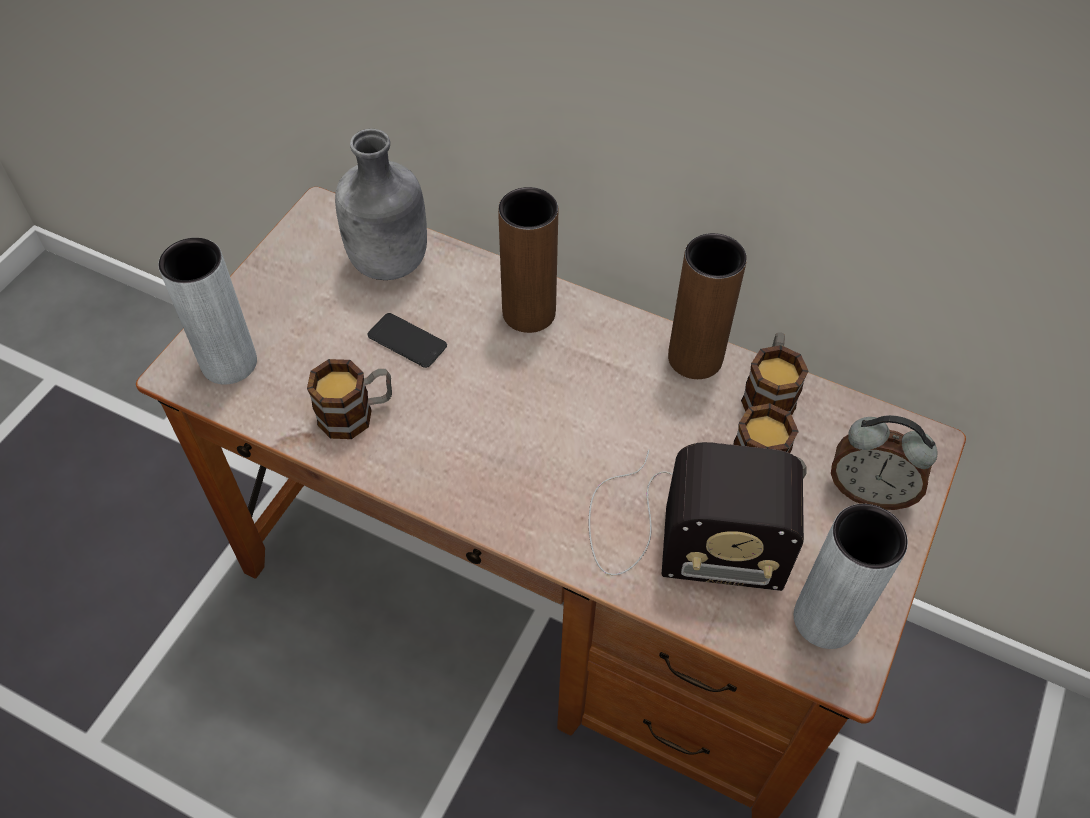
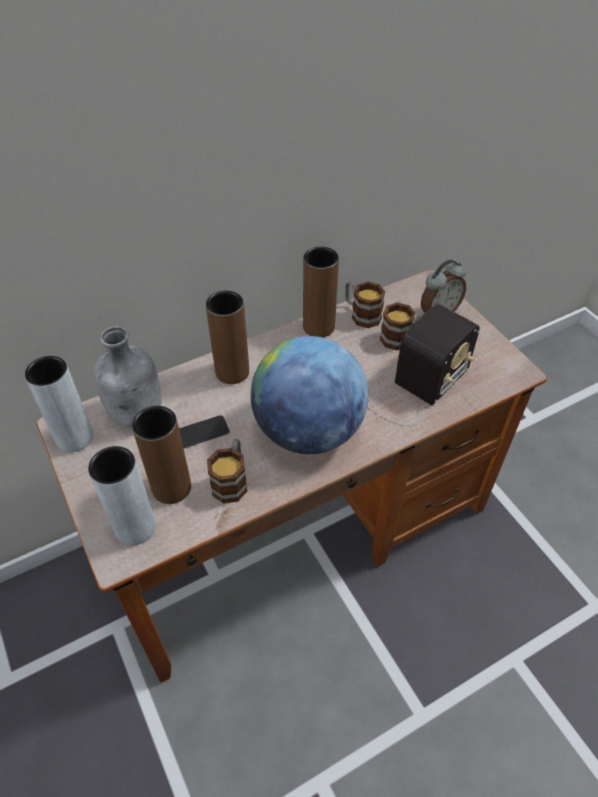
camera: 55 degrees left, 5 degrees down
(305, 362) = (171, 487): none -> brown vase
(496, 450) = (308, 430): none -> globe
(825, 619) = (491, 363): grey vase -> grey vase (74, 438)

